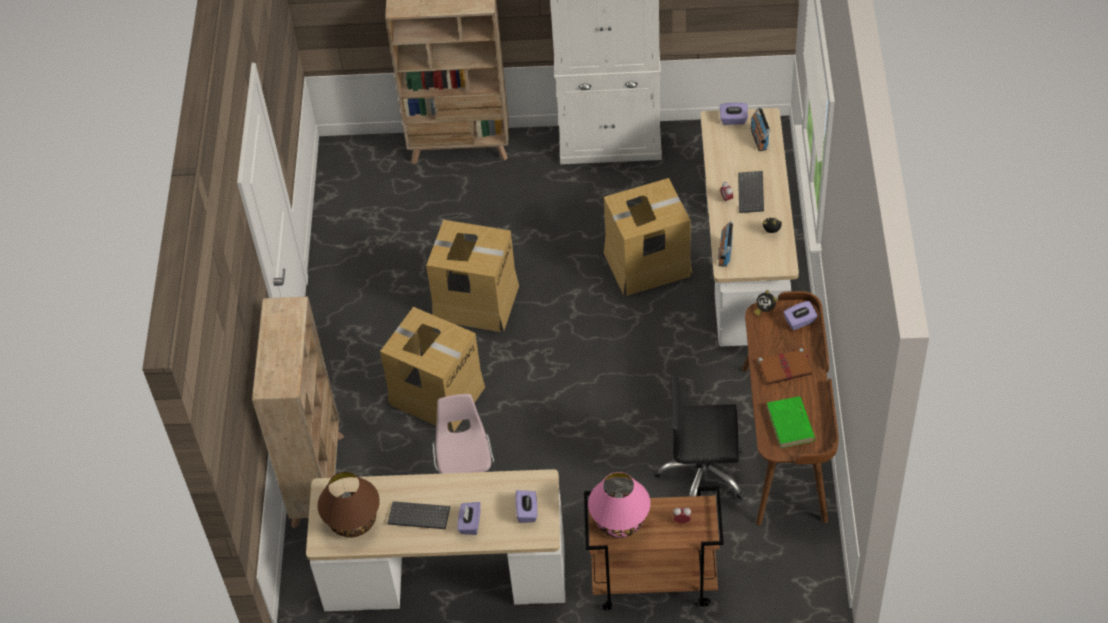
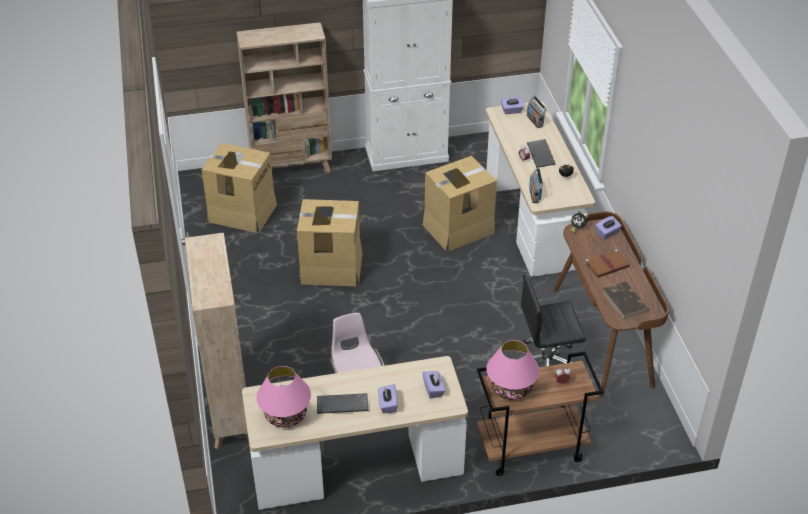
camera: 15 degrees left, 10 degrees down
(352, 520) = (285, 415): brown table lamp -> pink table lamp
(437, 394) = (315, 335): cardboard box -> cardboard box (242, 212)
(790, 424) = (625, 302): green book -> brown book

